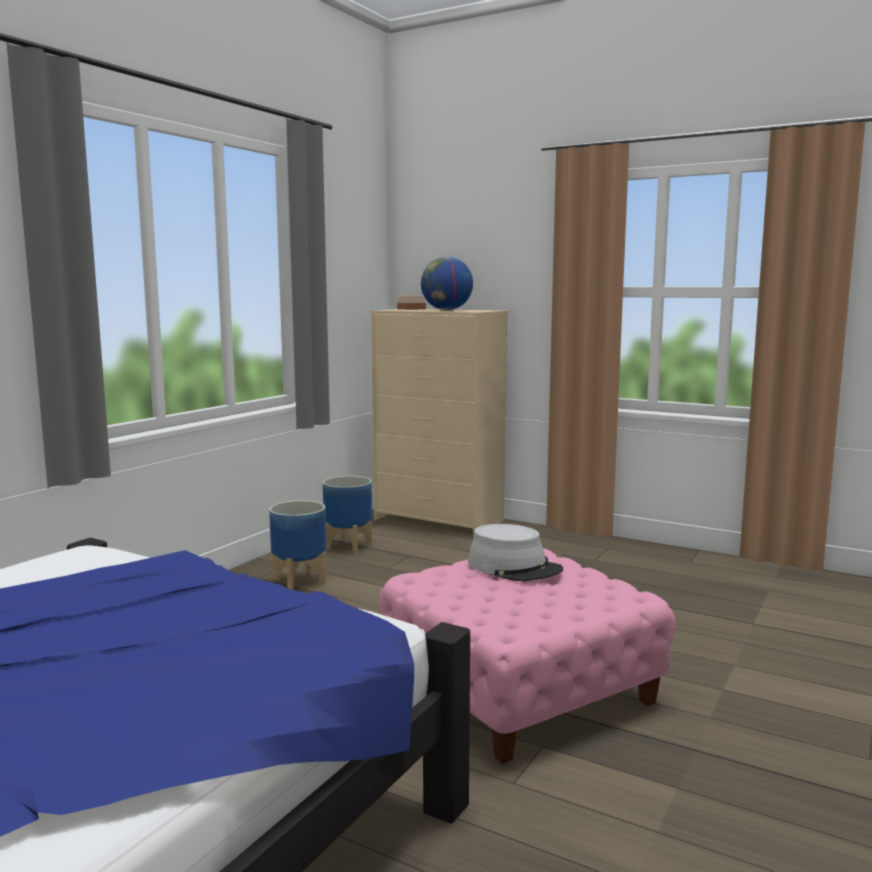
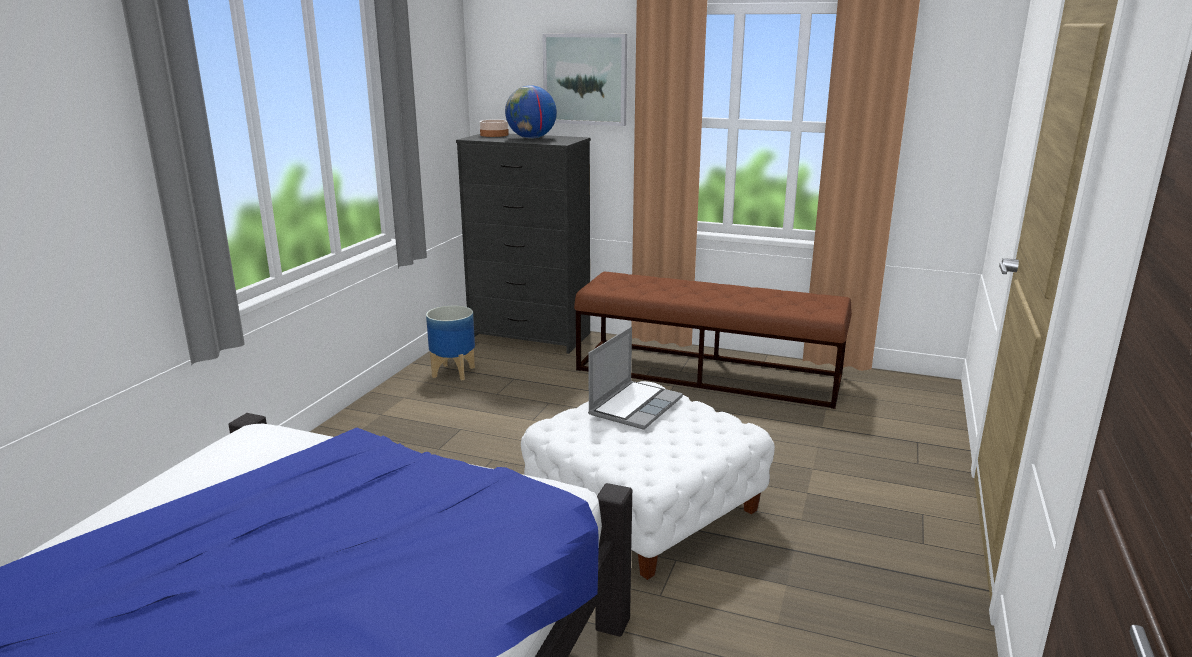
camera: 10 degrees left, 10 degrees up
(299, 580) = (419, 414): planter -> none
(439, 520) = (531, 336): beige dresser -> black dresser
(504, 252) = (585, 79): none -> picture
(514, 567) = (635, 406): grey hat -> laptop
(521, 688) = (646, 508): pink ottoman -> white ottoman
(627, 563) = (708, 373): none -> brown bench

